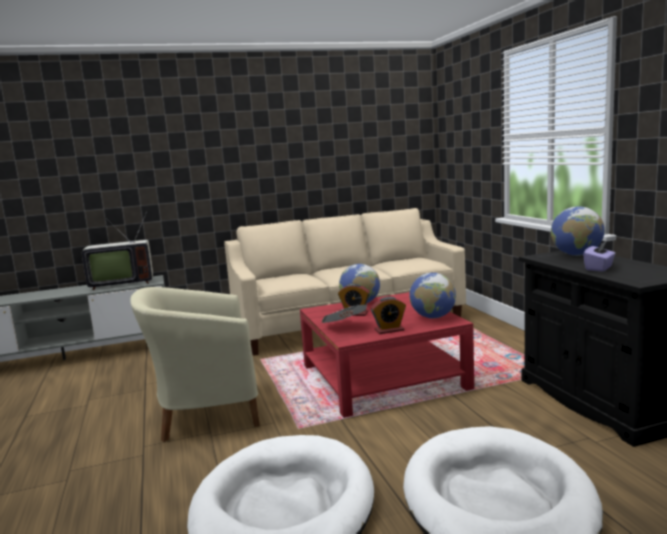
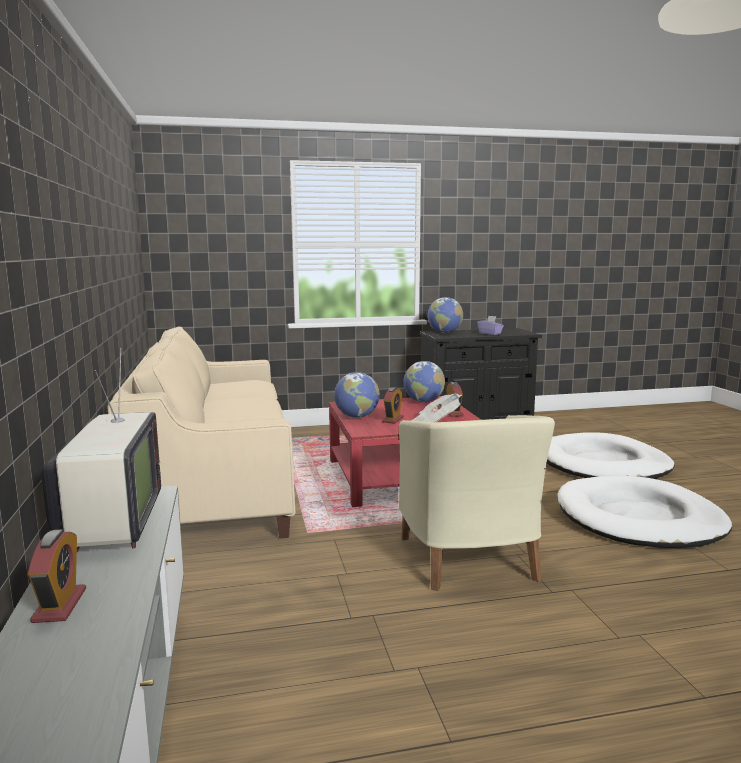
camera: 85 degrees left, 0 degrees up
(53, 291) = (59, 605): none -> alarm clock

